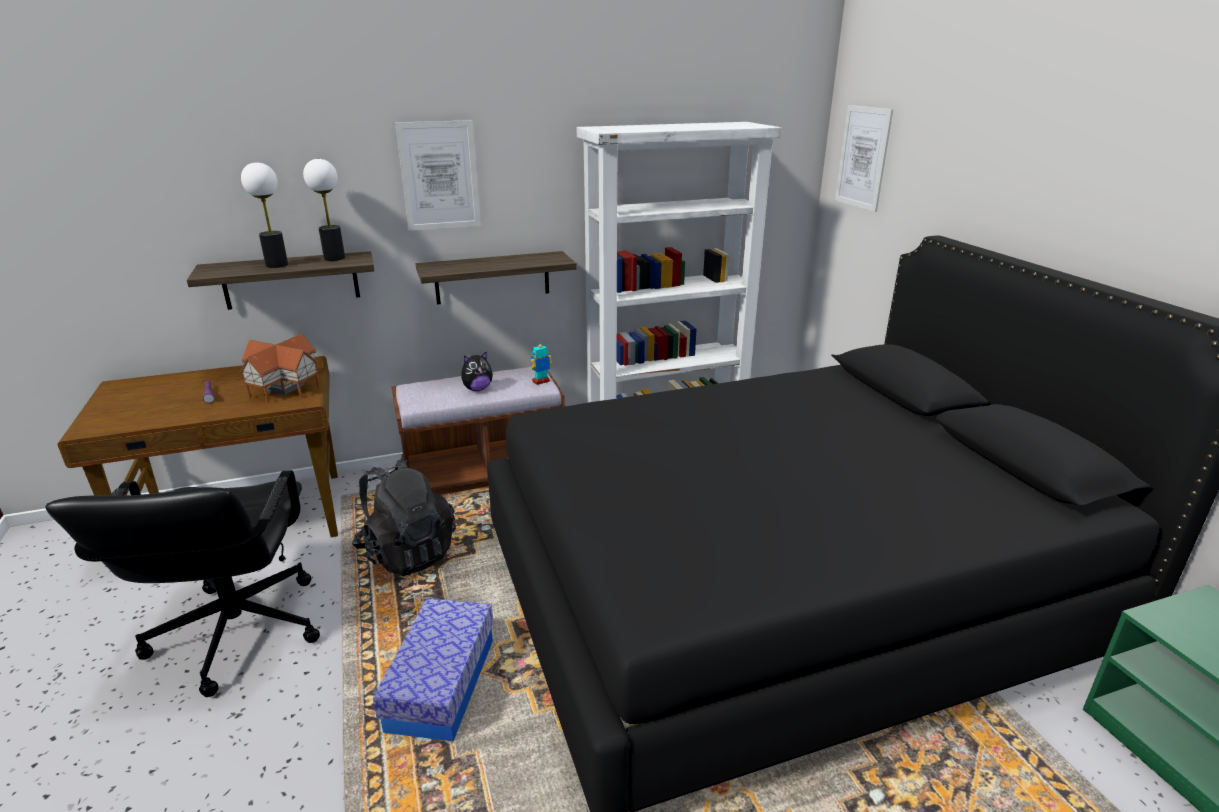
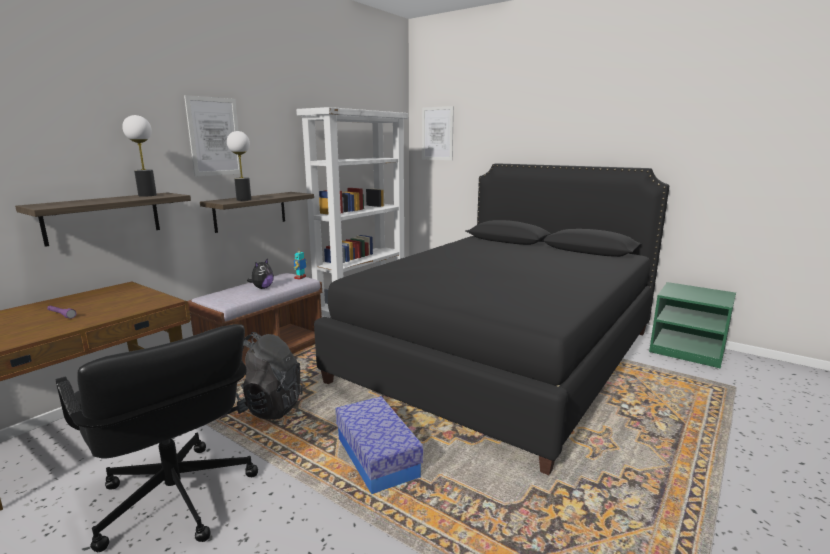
camera: 35 degrees left, 10 degrees down
(276, 265) = (104, 200): table lamp -> table lamp (243, 200)
(286, 387) = (132, 298): toy house -> none

